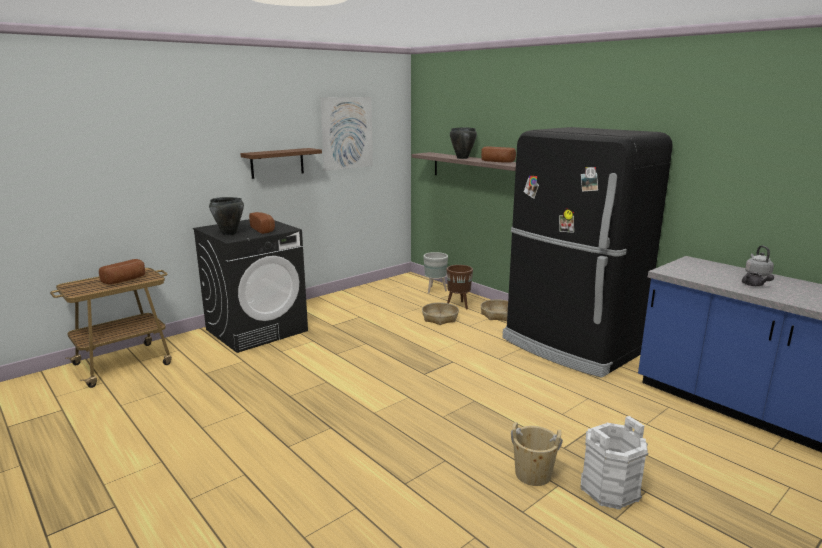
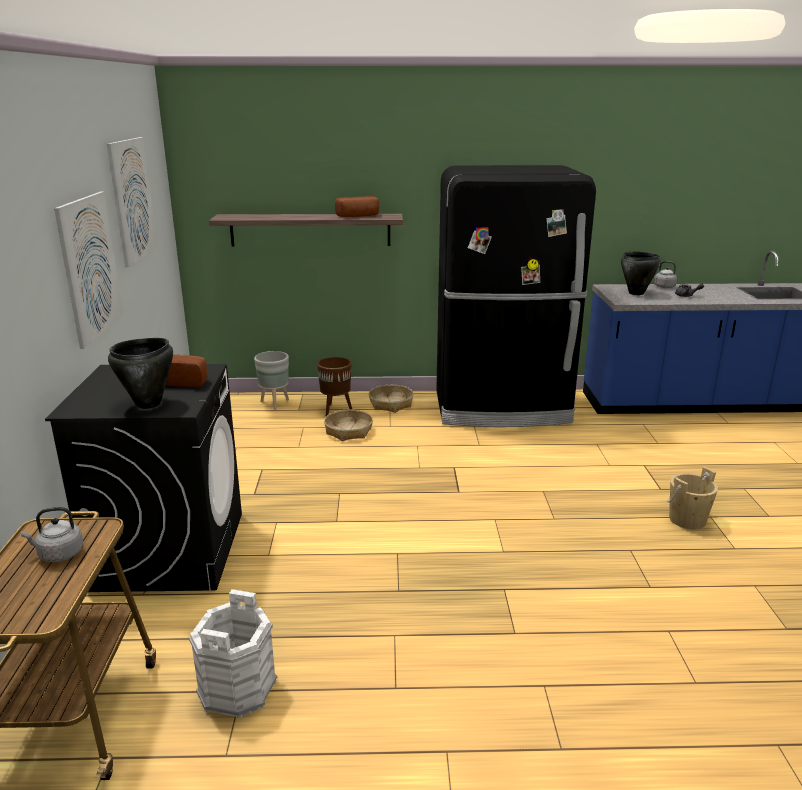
camera: 50 degrees left, 5 degrees up
(126, 280) = (58, 554): bread -> grey kettle
(277, 163) = (90, 267): brown shelf -> picture
(462, 158) = (300, 217): black cooking pot -> black cooking pot (636, 293)
(610, 489) = (732, 500): white bucket -> white bucket (238, 689)

